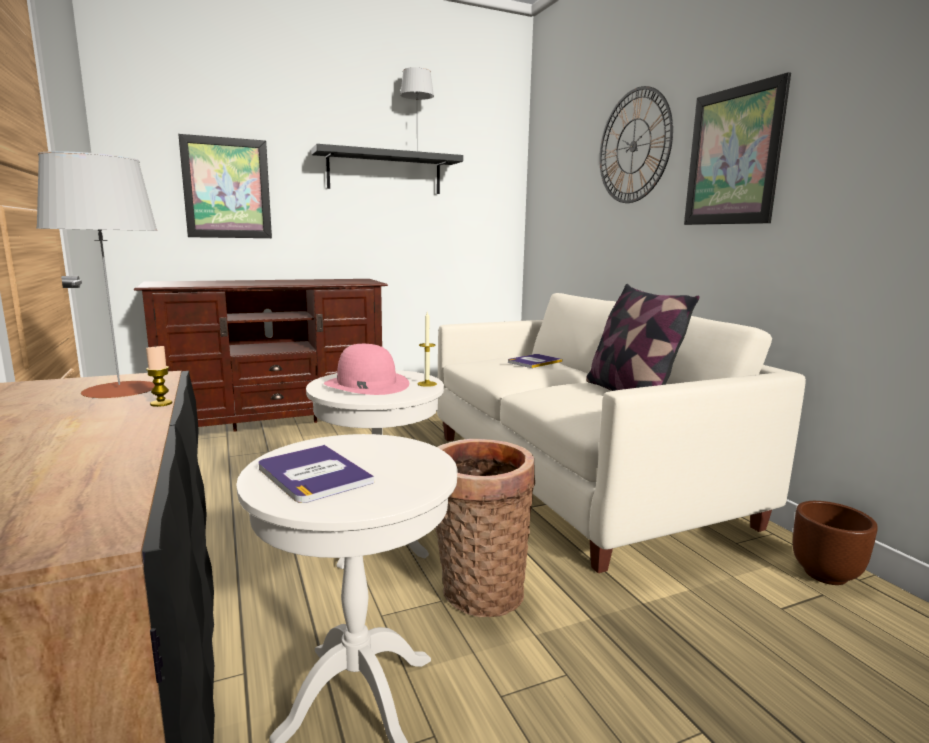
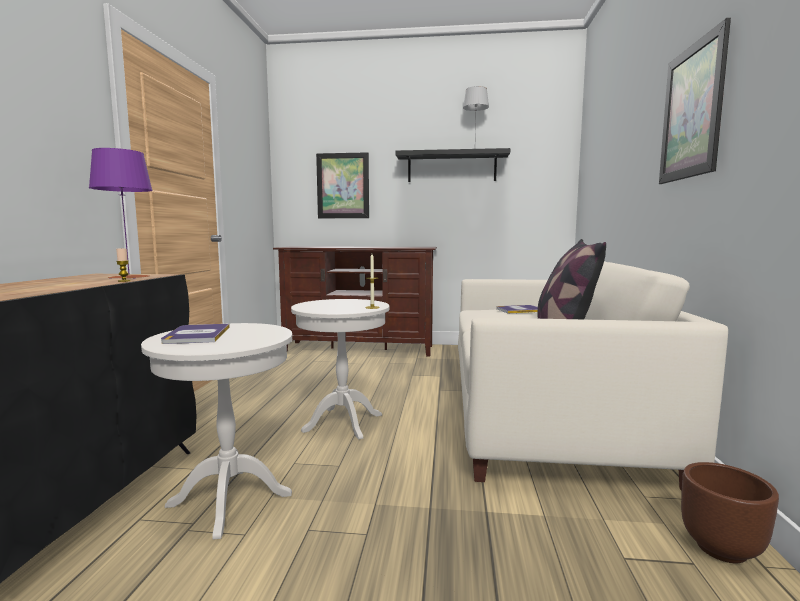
camera: 30 degrees right, 5 degrees down
(120, 390) = (129, 277): grey table lamp -> purple table lamp
(366, 384) = (334, 304): pink hat -> none
(477, 590) = (369, 467): basket -> none
(633, 146) = (633, 119): wall clock -> none

